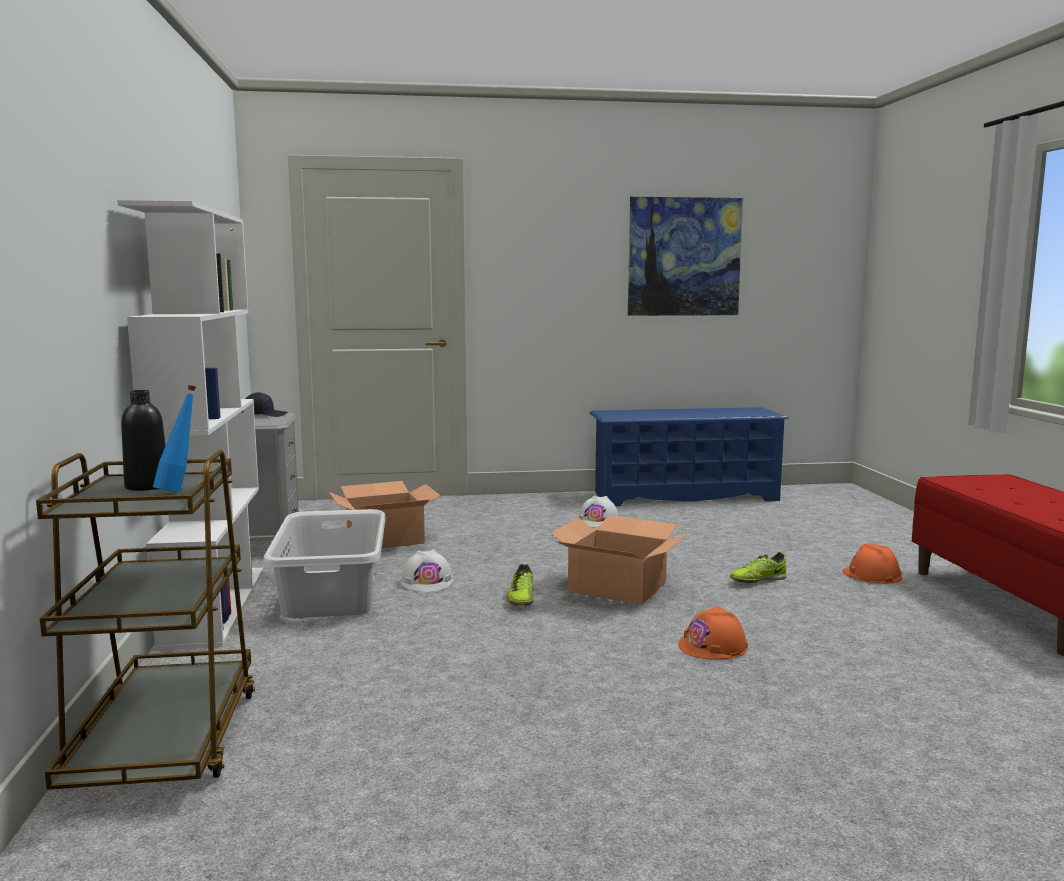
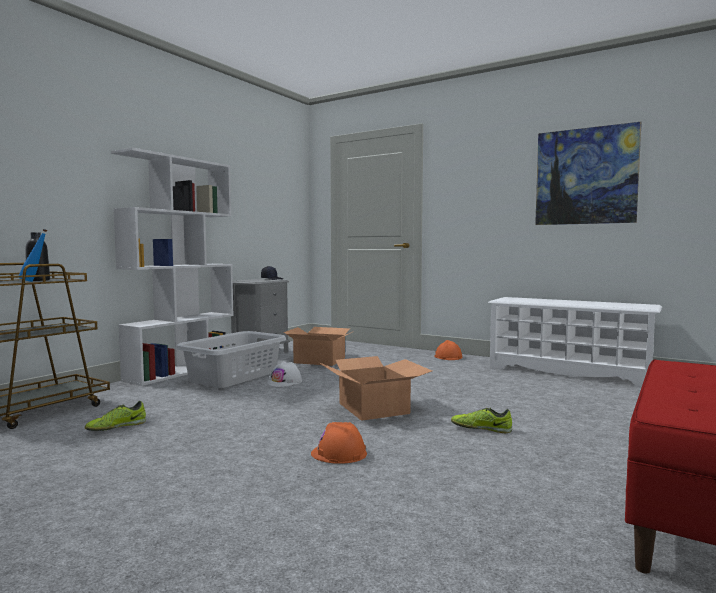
camera: 40 degrees right, 5 degrees down
(521, 599) = (305, 400): shoe -> shoe (116, 427)
(598, 521) = (462, 374): white hard hat -> none
(684, 496) = (569, 372): blue shoe rack -> white shoe rack
(871, 575) = (597, 451): orange hard hat -> orange hard hat (448, 357)

